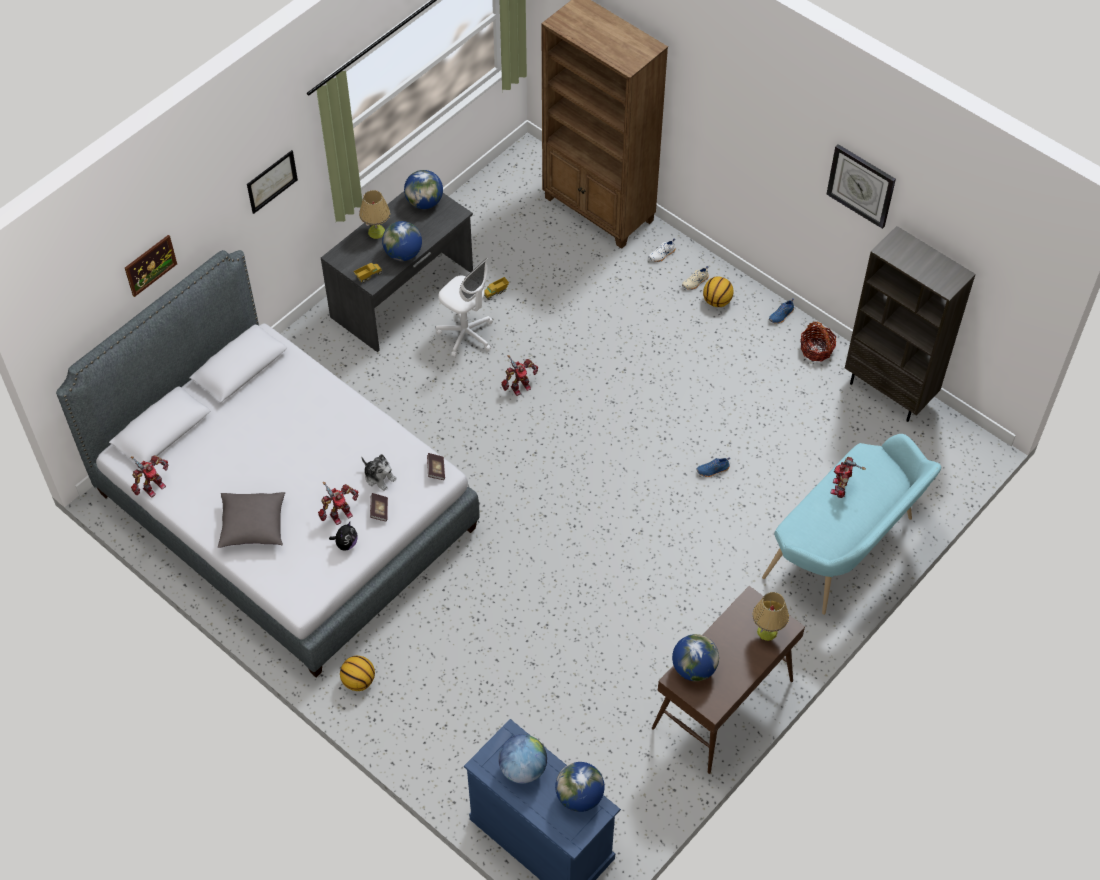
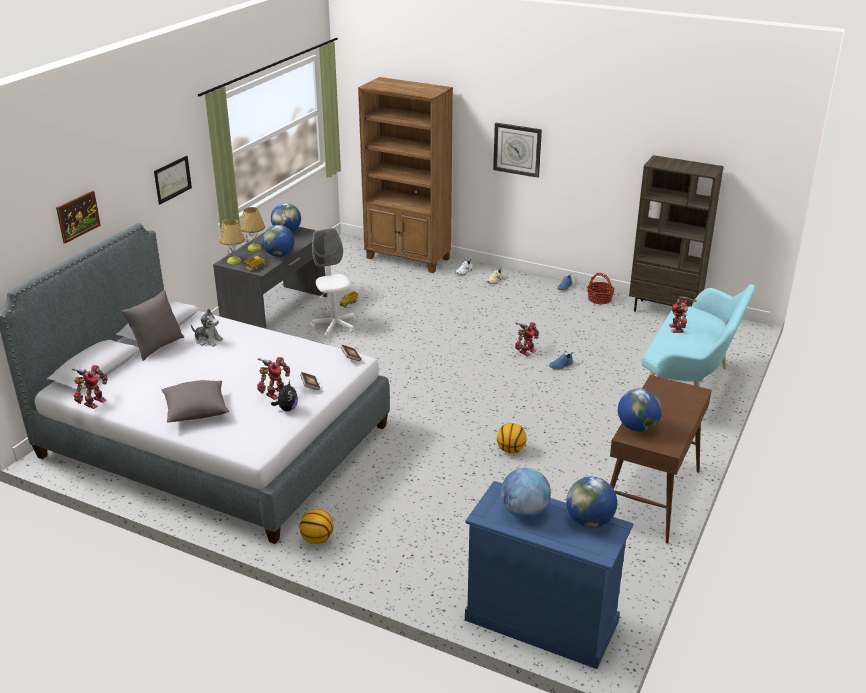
camera: 15 degrees left, 25 degrees down
(231, 404) = (157, 347): none -> grey pillow
(379, 477) = (302, 368): plush toy -> plush toy (208, 340)
(466, 335) = (334, 326): white office chair -> white office chair turned 135 degrees counterclockwise
(519, 386) = (388, 345): toy robot -> toy robot (526, 351)
(717, 301) = (515, 287): basketball -> basketball (510, 450)
(767, 631) = (683, 397): table lamp -> table lamp (234, 261)
(861, 185) = (619, 135): wall clock -> wall clock (517, 149)

